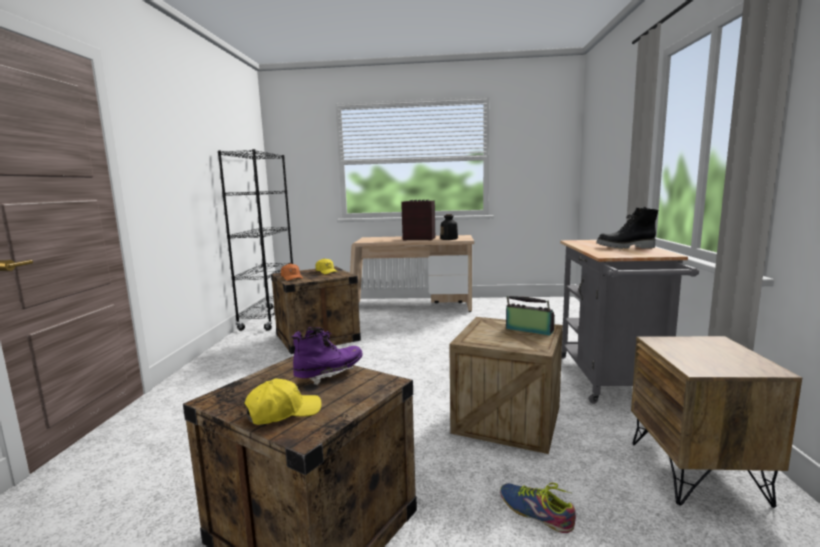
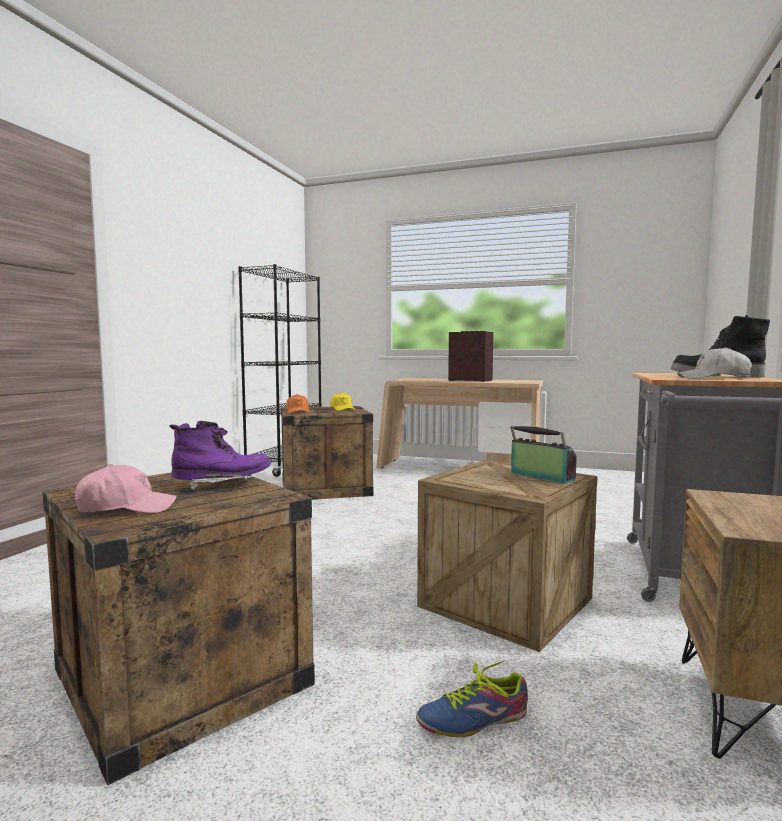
camera: 15 degrees right, 5 degrees down
(283, 412) = (126, 508): yellow cap -> pink cap
(449, 239) = (508, 381): bottle -> none
(535, 512) = (474, 720): shoe -> shoe turned 75 degrees counterclockwise
(631, 253) = (713, 378): none -> white cap

